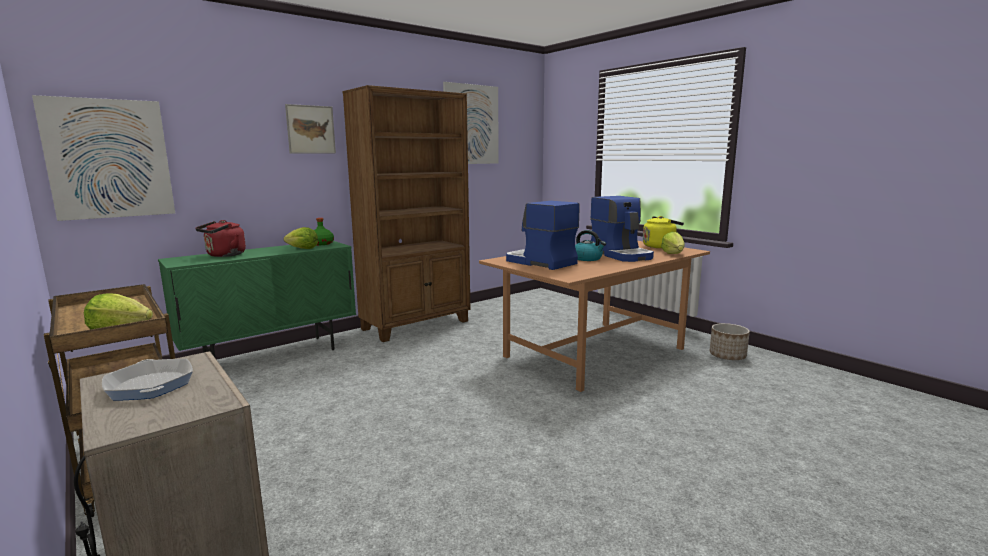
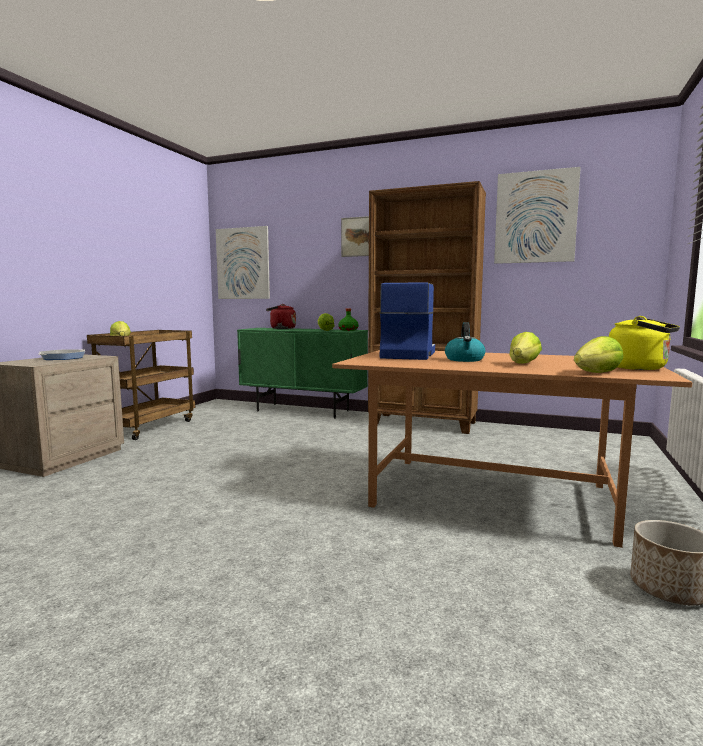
camera: 60 degrees right, 5 degrees down
(621, 255) = (523, 363): coffee machine -> lettuce

